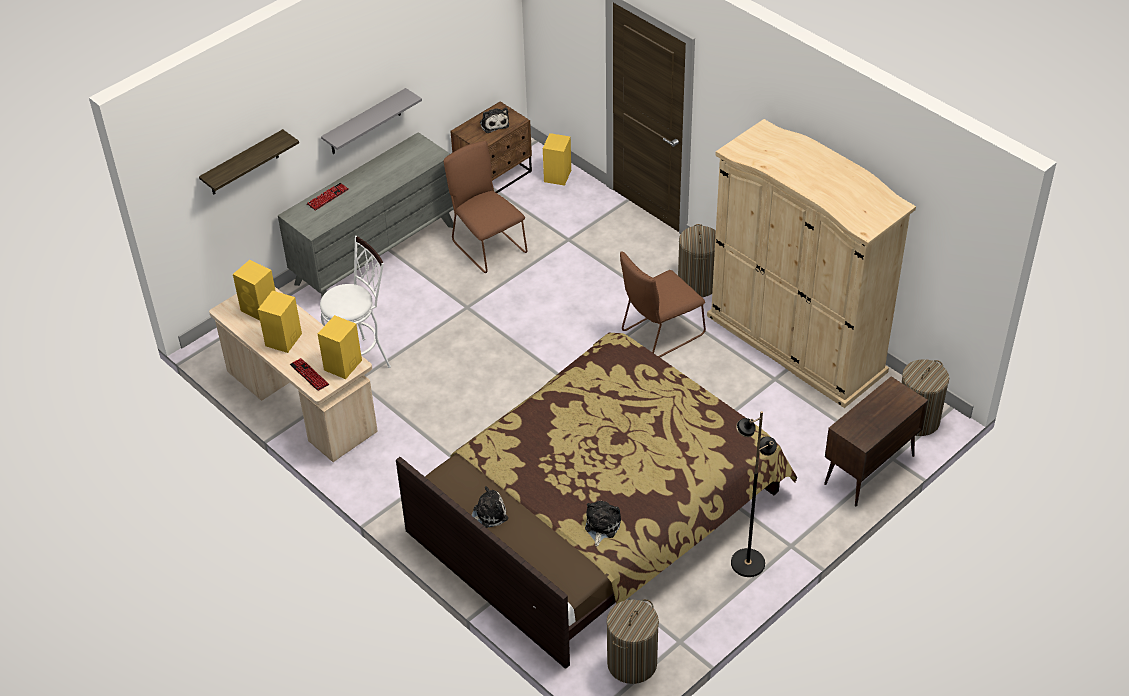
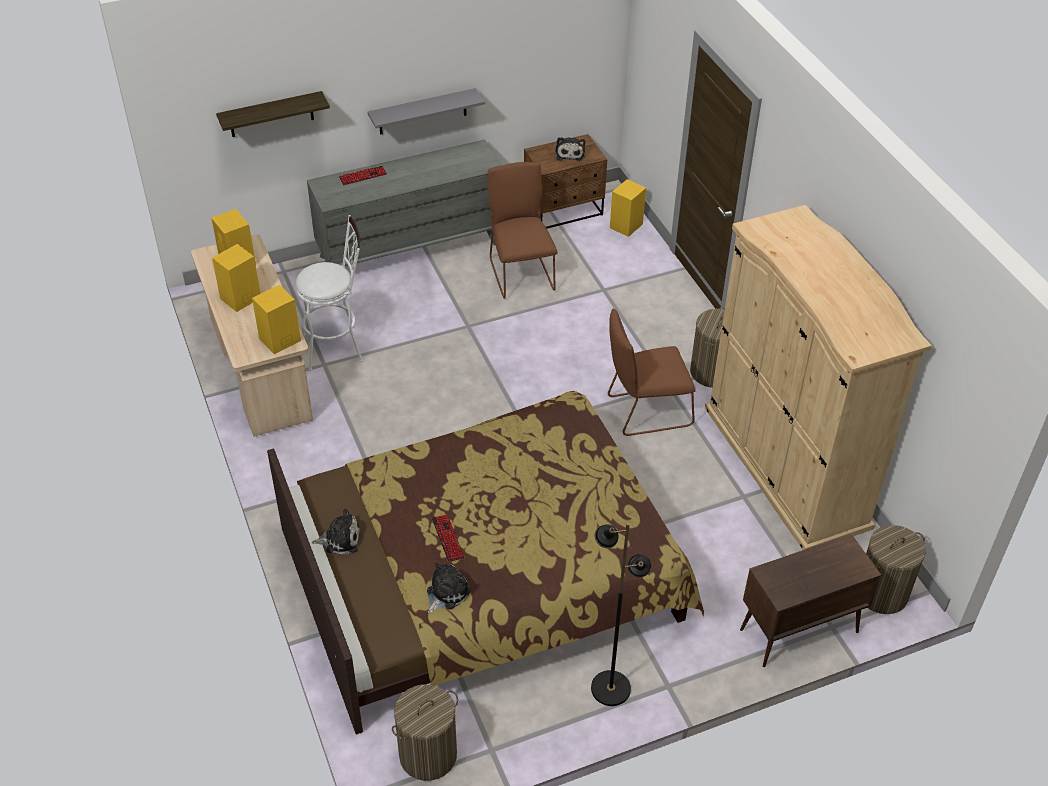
camera: 20 degrees right, 0 degrees up
(309, 375) = (243, 339): keyboard -> keyboard (447, 538)

